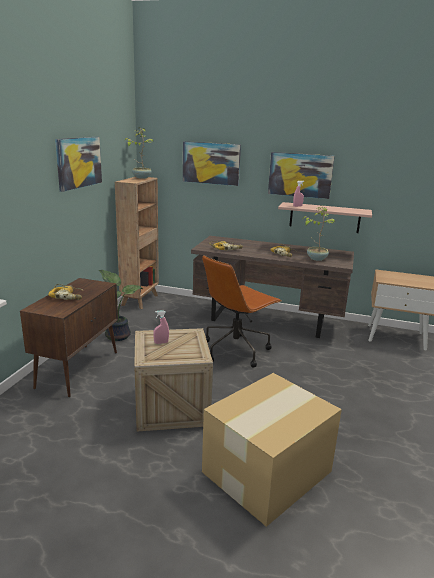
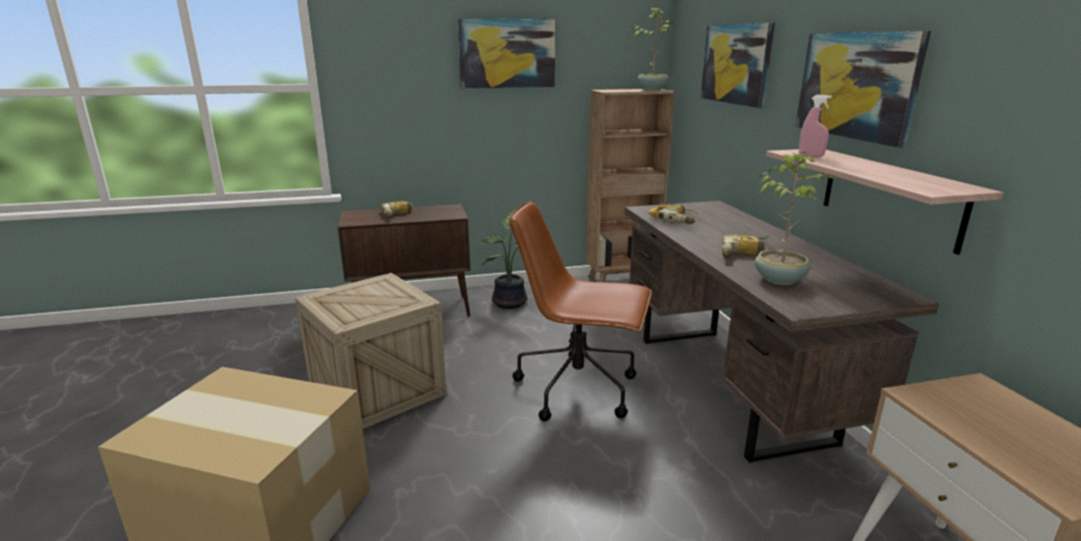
camera: 60 degrees right, 0 degrees up
(161, 342) = (369, 292): pink spray bottle -> none

